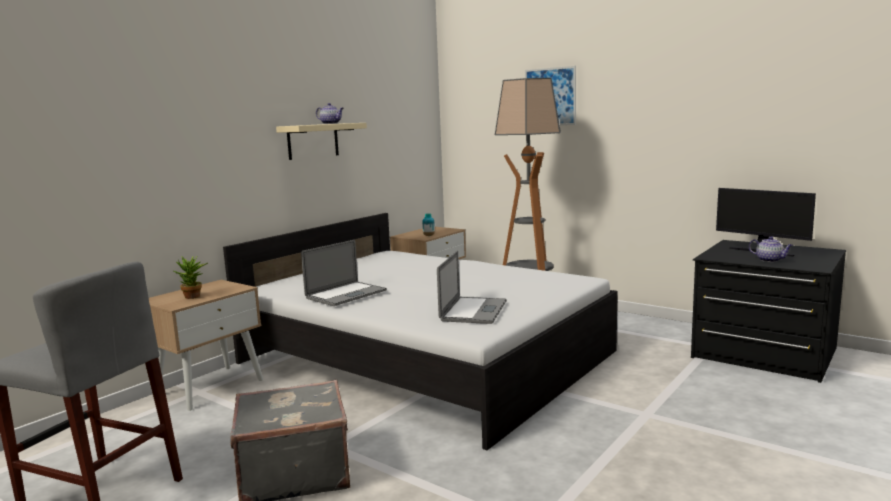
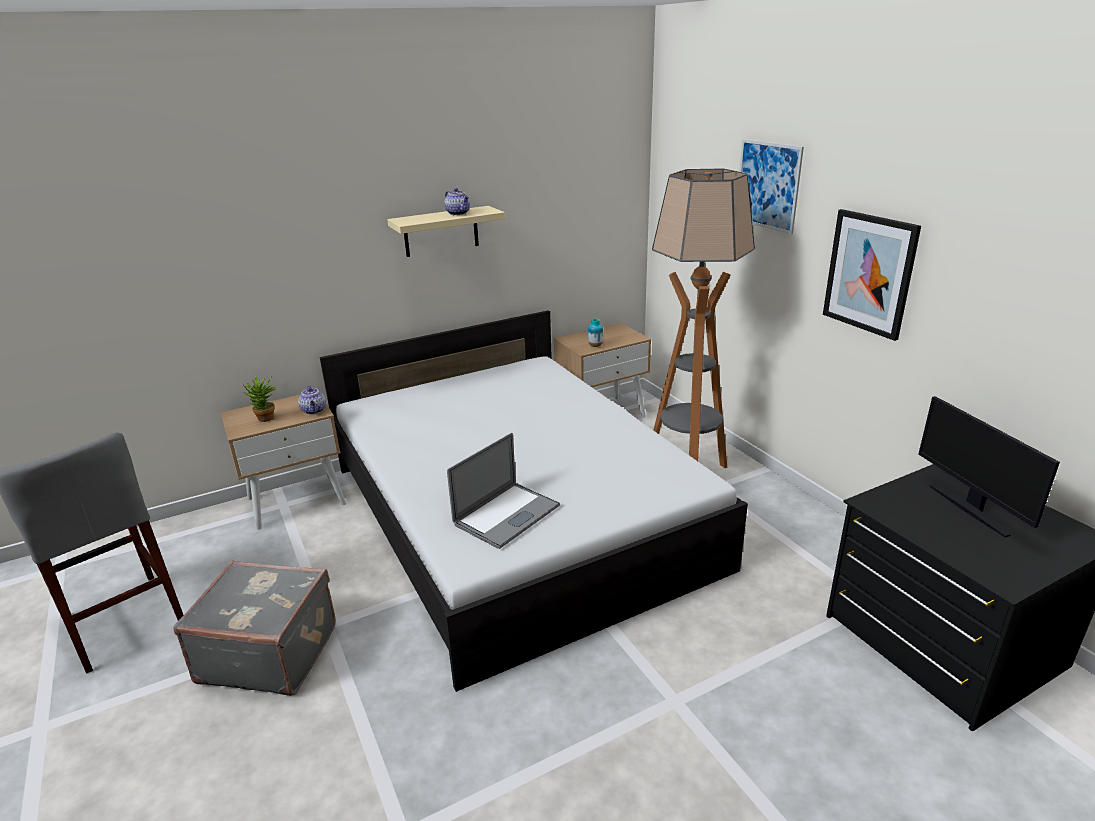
camera: 25 degrees right, 15 degrees up
(346, 294) = (415, 442): laptop -> none
(640, 135) = (869, 273): none -> picture
(770, 260) = (954, 538): teapot -> teapot (314, 410)

